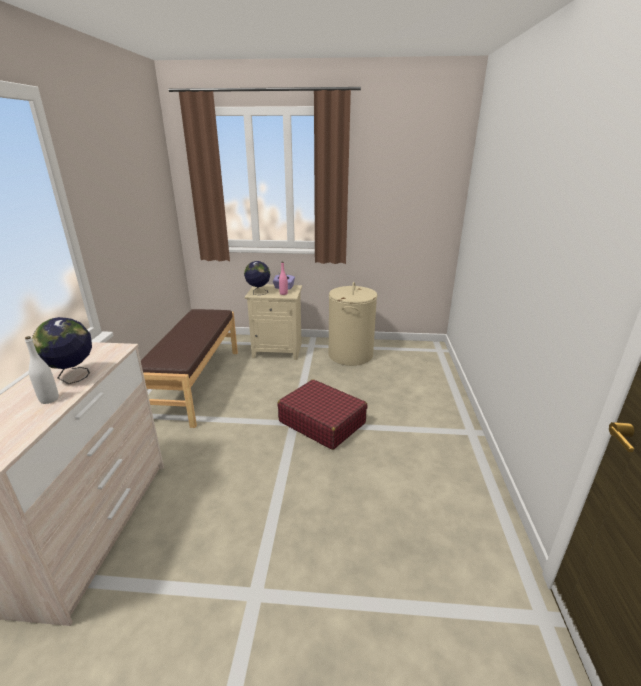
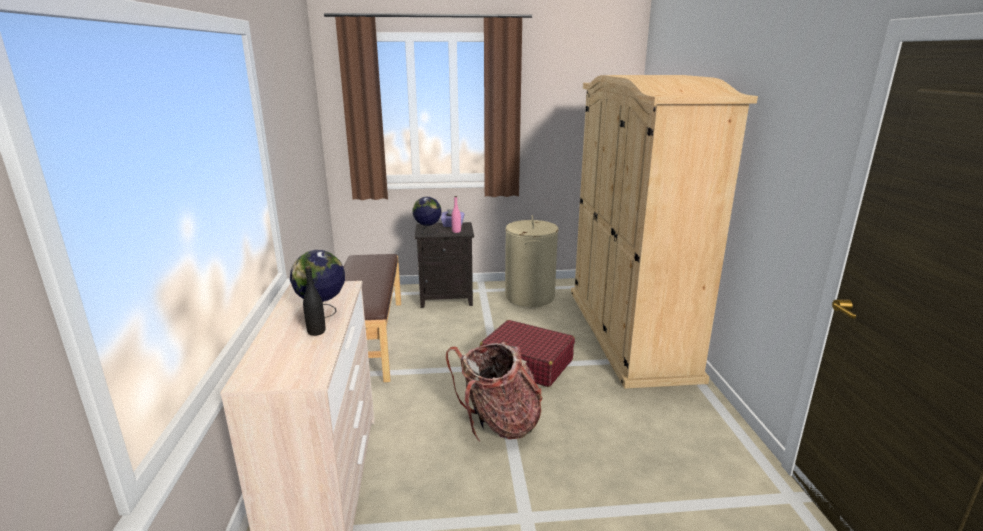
camera: 10 degrees left, 5 degrees down
(49, 399) = (316, 332): white bottle -> black bottle
(271, 484) = (498, 424): none -> backpack
(278, 350) = (447, 297): beige nightstand -> black nightstand
(430, 398) = (629, 331): none -> beige wardrobe

